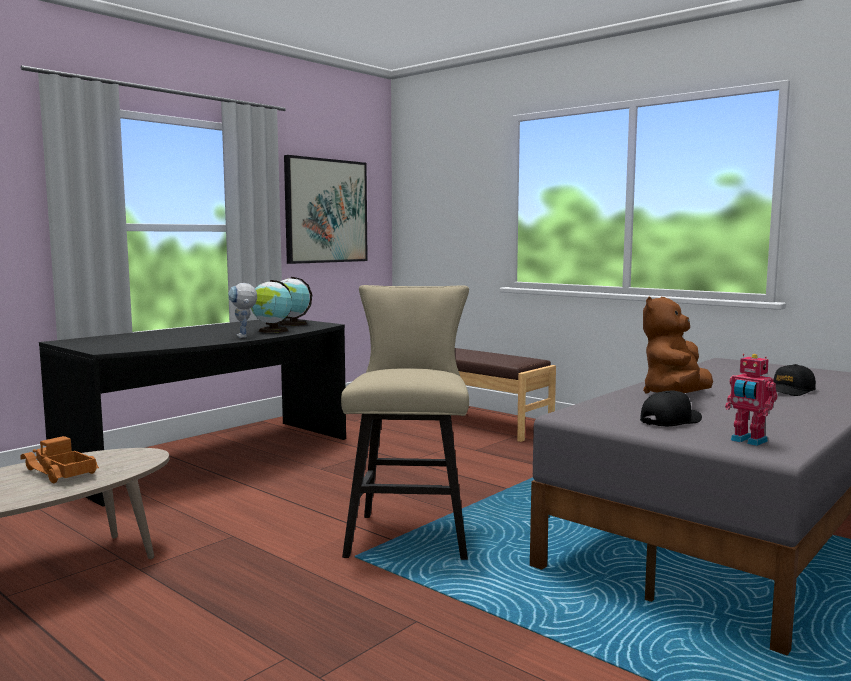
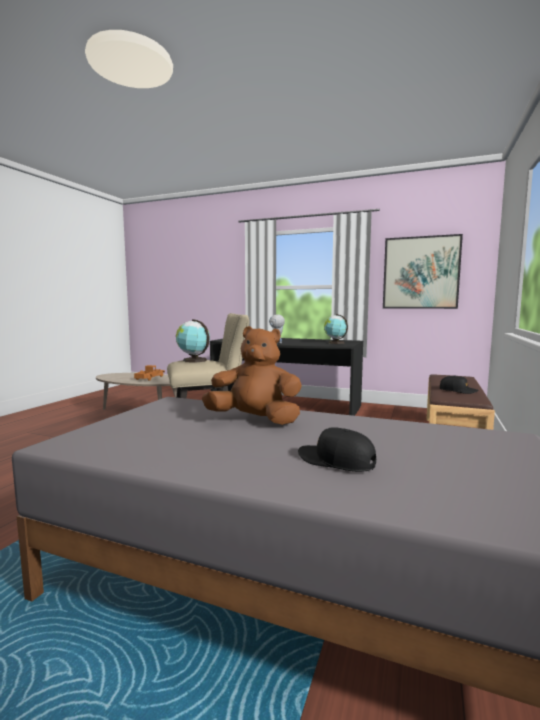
camera: 70 degrees right, 0 degrees up
(272, 331) = (304, 343): globe -> globe (193, 360)
(670, 421) = (160, 420): black cap -> black cap (458, 390)
(747, 441) = (92, 438): toy robot -> none

